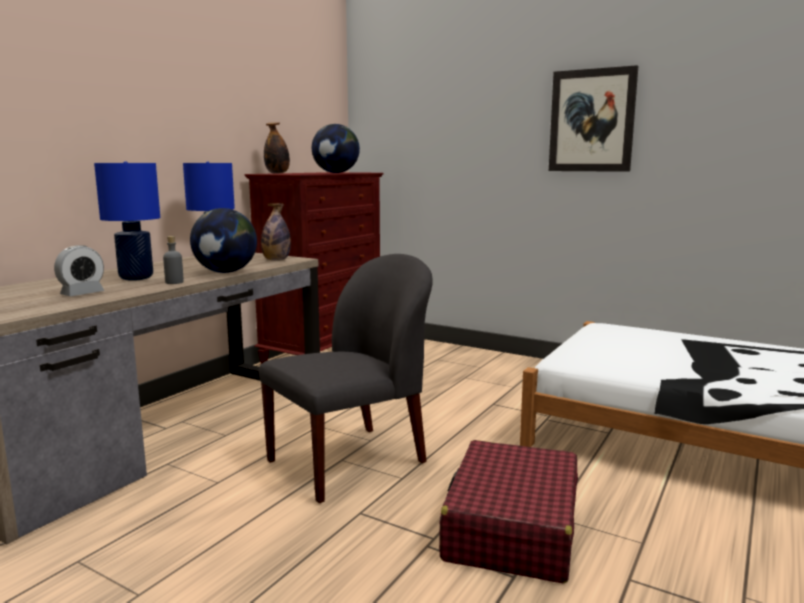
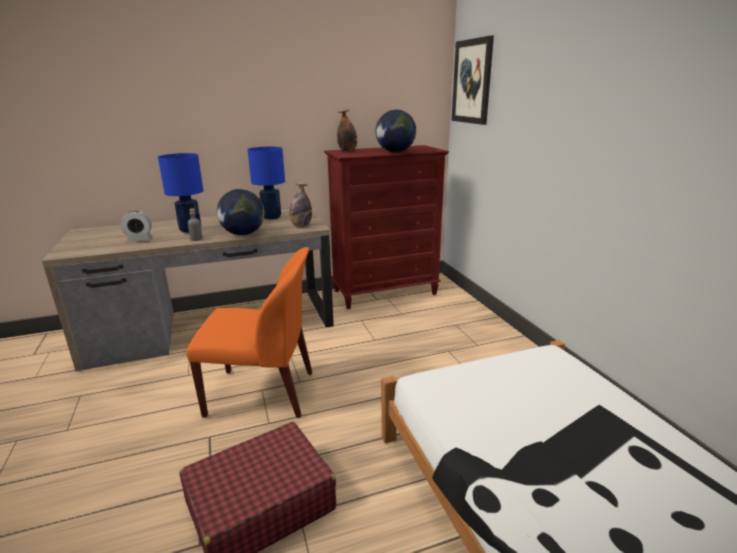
camera: 40 degrees right, 10 degrees up
(350, 461) = (264, 393): grey chair -> orange chair
(592, 121) = (623, 116): picture -> picture (472, 82)

